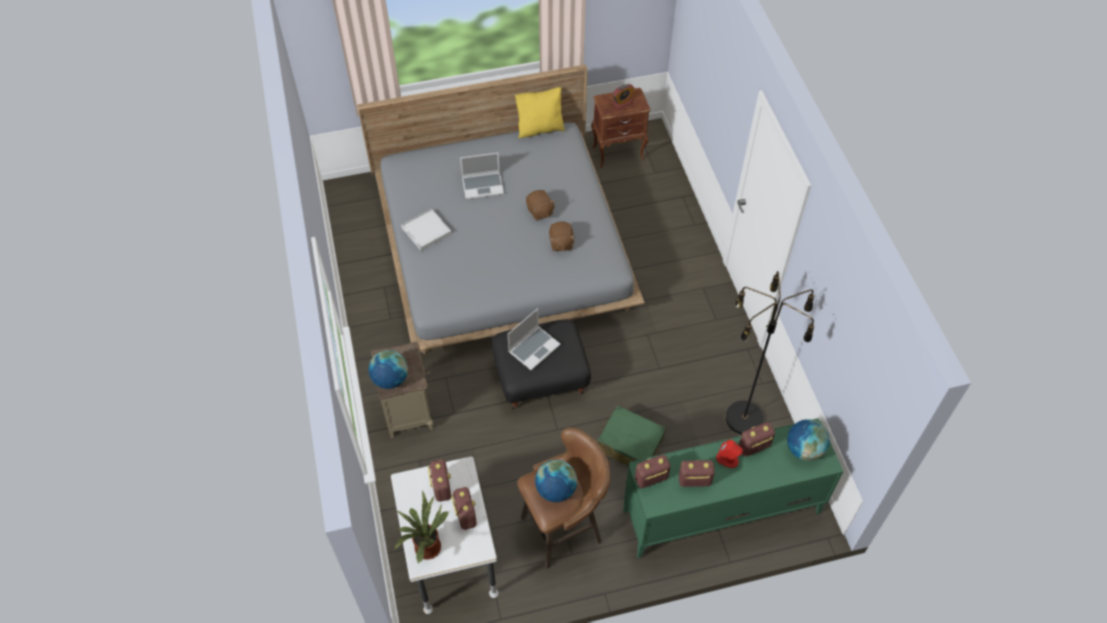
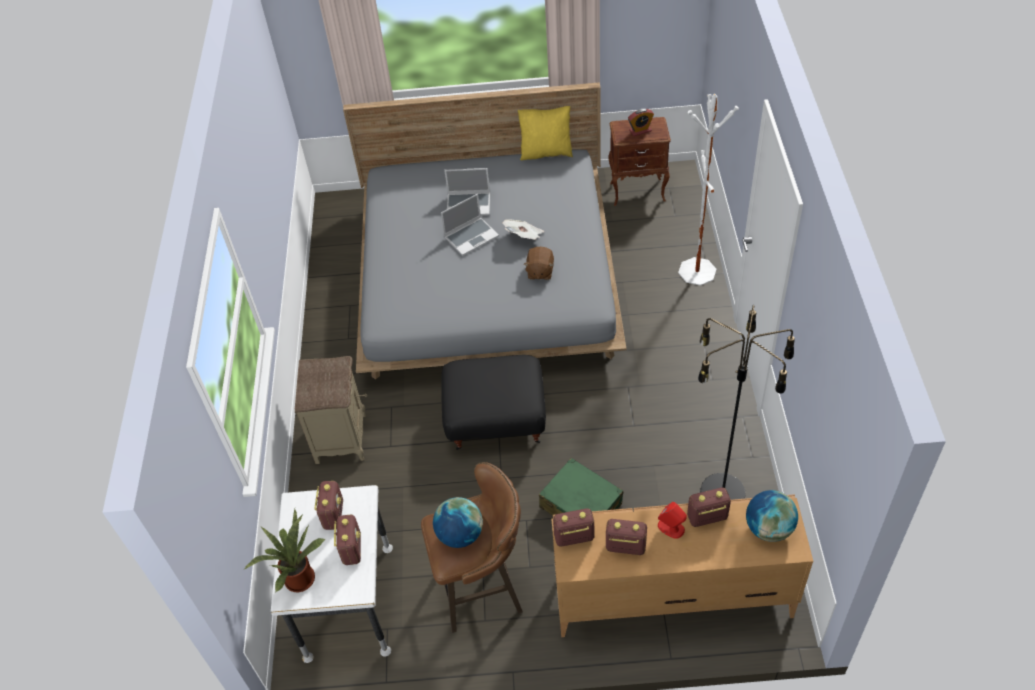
camera: 15 degrees right, 5 degrees down
(390, 379) = (311, 392): globe -> none
(426, 231) = (396, 245): white tray -> none
(534, 348) = (484, 380): laptop -> laptop (471, 236)
(540, 211) = (524, 236): brown plush toy -> newspaper
(684, 223) = (697, 271): none -> white clothes rack
(720, 513) = (671, 599): green dresser -> brown dresser

